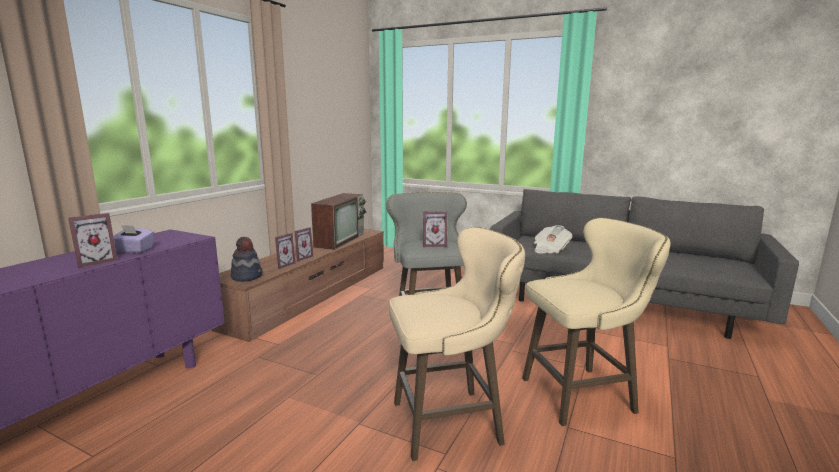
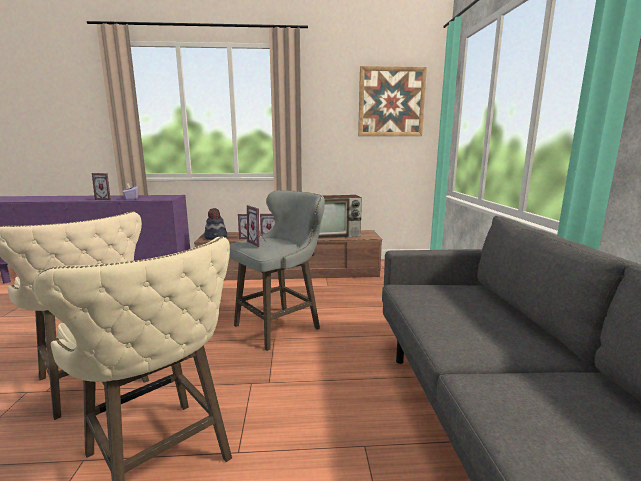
camera: 60 degrees right, 0 degrees up
(340, 96) = (391, 102): none -> picture
(550, 250) = (428, 305): newspaper -> none

